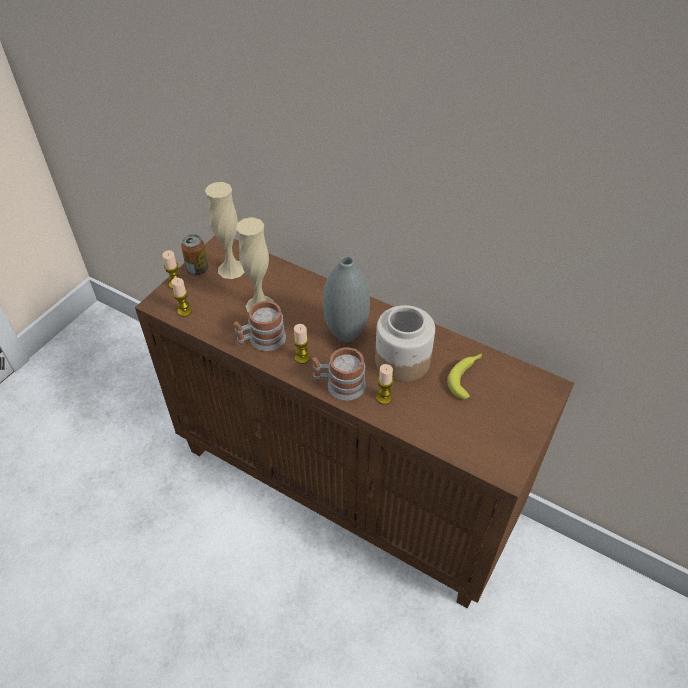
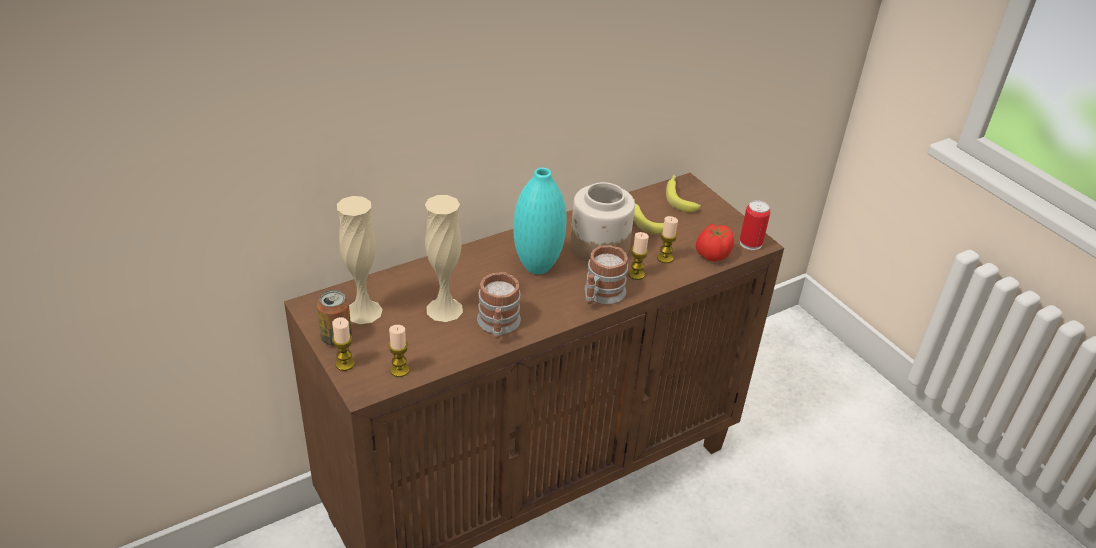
camera: 65 degrees left, 10 degrees down
(302, 358) = (546, 306): candle -> candle (665, 258)
(346, 334) = (537, 266): grey vase -> turquoise vase
(455, 442) = (712, 255): none -> tomato
(499, 466) = (750, 243): none -> can
(524, 388) = (679, 197): none -> banana

